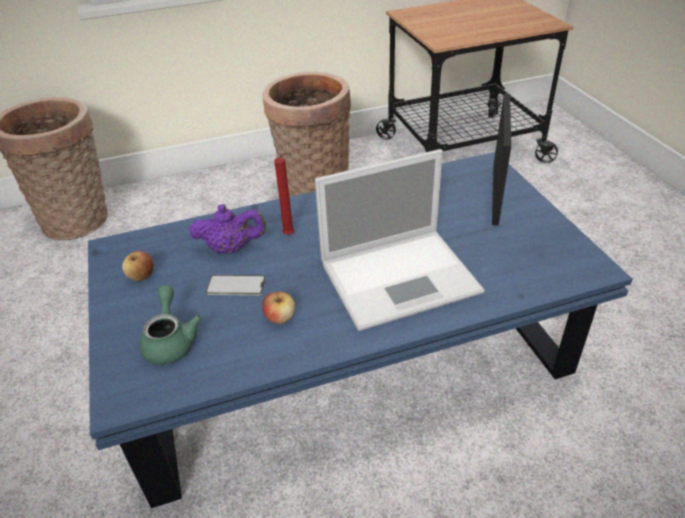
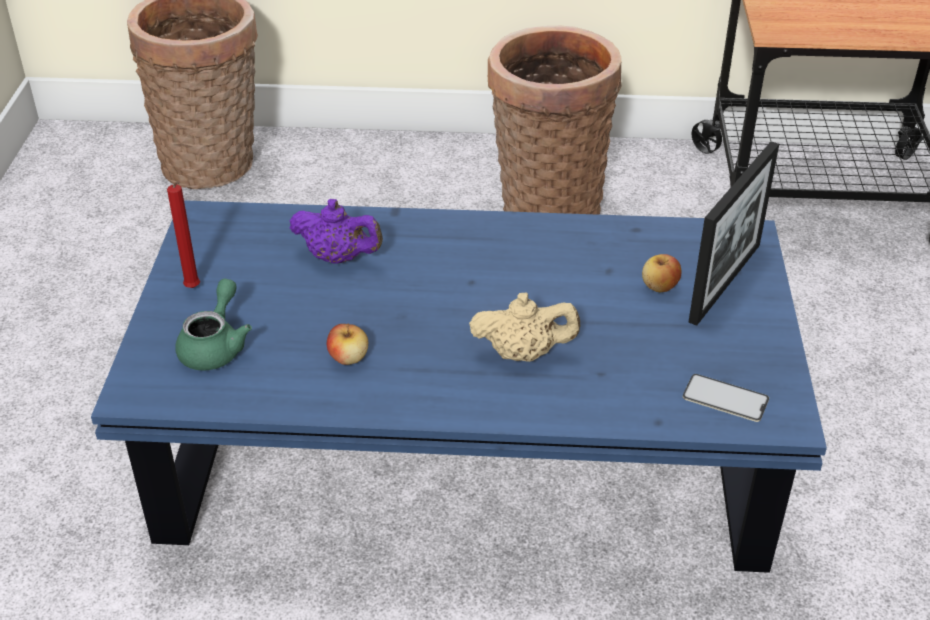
camera: 20 degrees right, 0 degrees up
(141, 276) = (219, 262): apple -> apple (659, 287)
(236, 285) = (319, 305): phone -> phone (725, 398)
(290, 235) = (418, 261): red candle -> red candle (194, 289)
(402, 277) = (523, 354): laptop -> beige teapot

